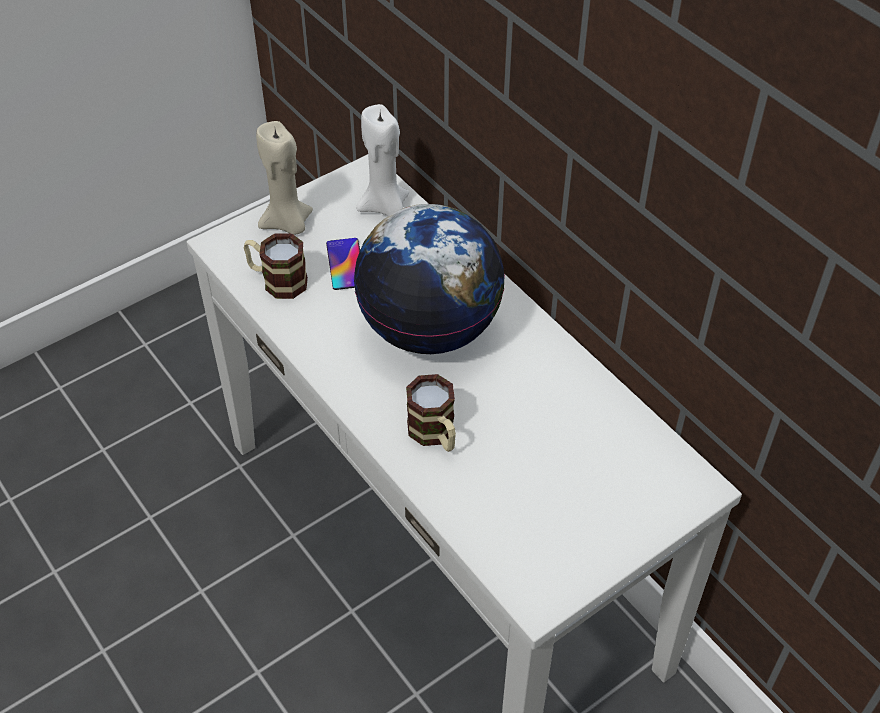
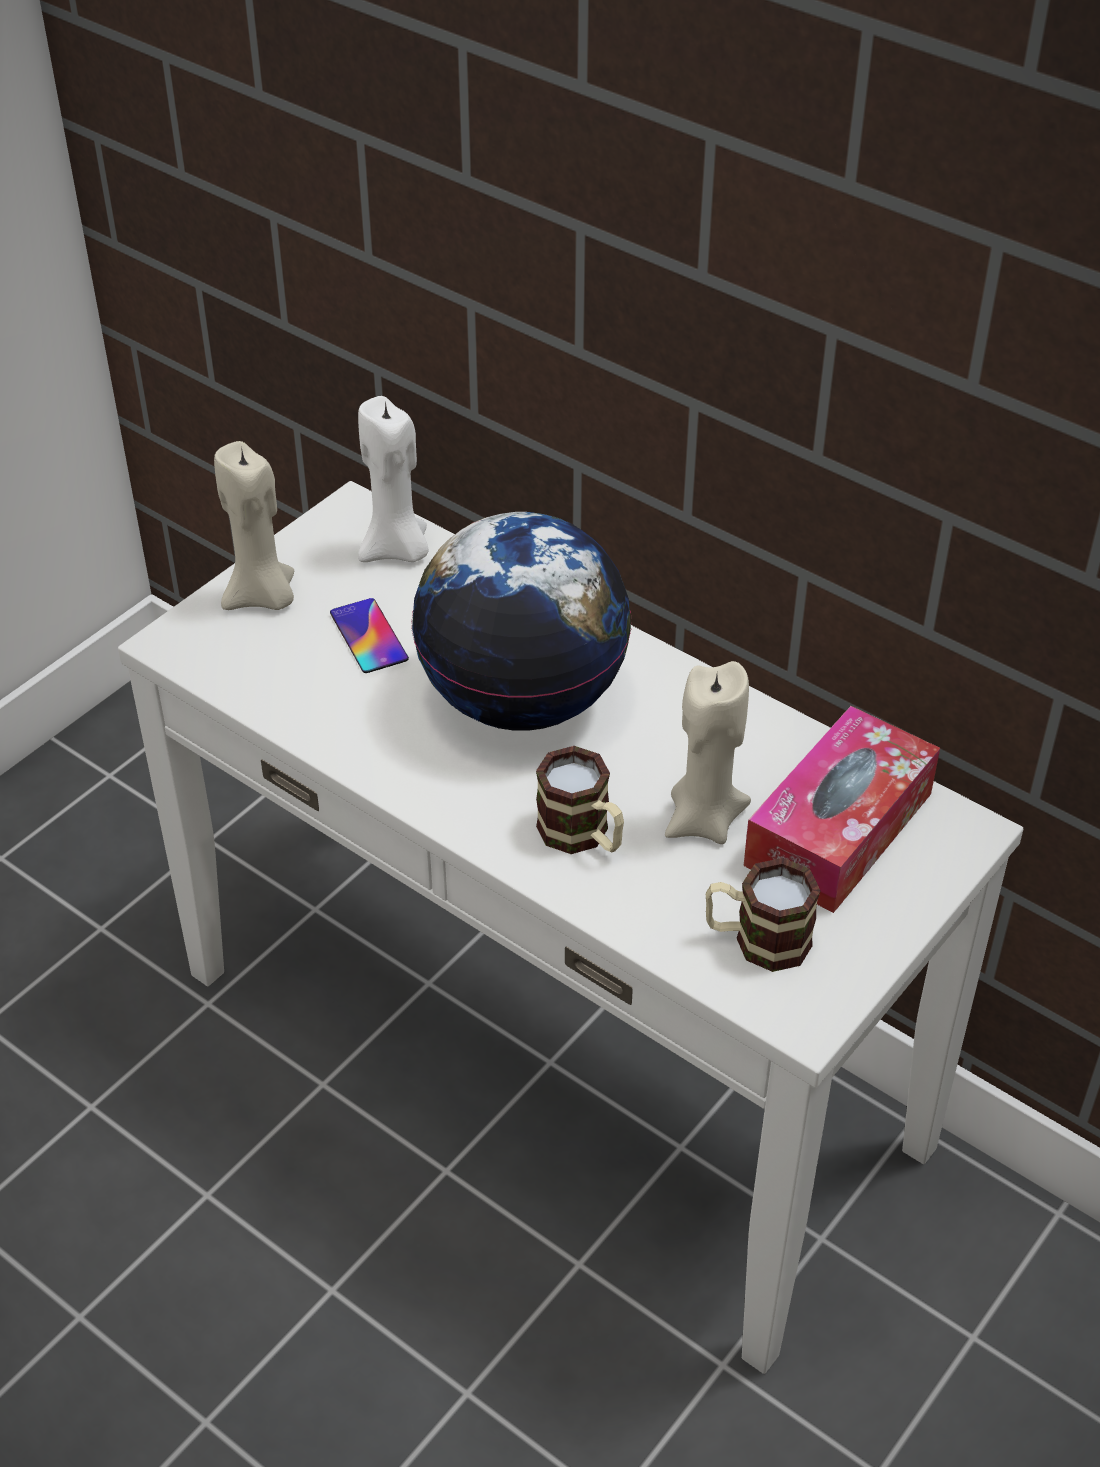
camera: 15 degrees left, 5 degrees down
(277, 280) = (276, 676): mug -> mug (757, 940)
(519, 441) = (703, 820): none -> beige candle
(610, 467) = (838, 829): none -> tissue box

